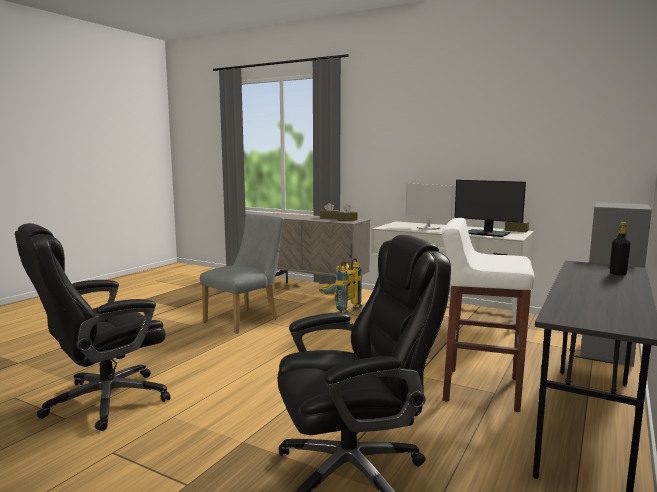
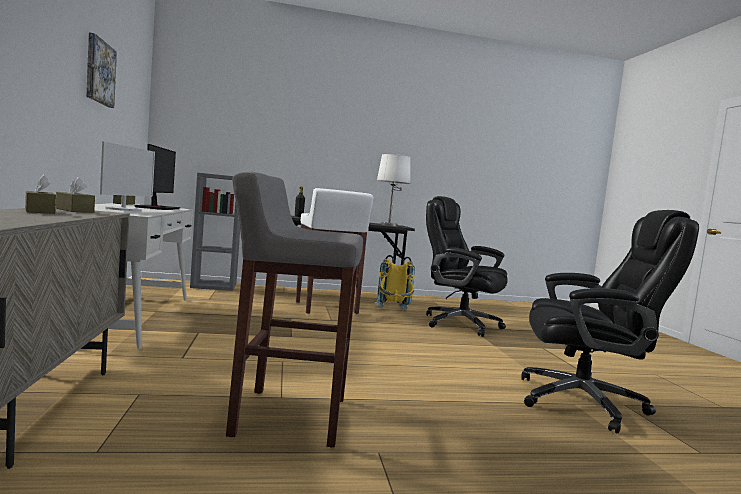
camera: 130 degrees left, 5 degrees down
(246, 319) = (288, 416): grey chair -> grey stool
(338, 310) = (168, 364): yellow backpack -> yellow backpack (394, 311)
(489, 126) = (99, 72): none -> picture
(572, 310) = (389, 225): none -> white table lamp

